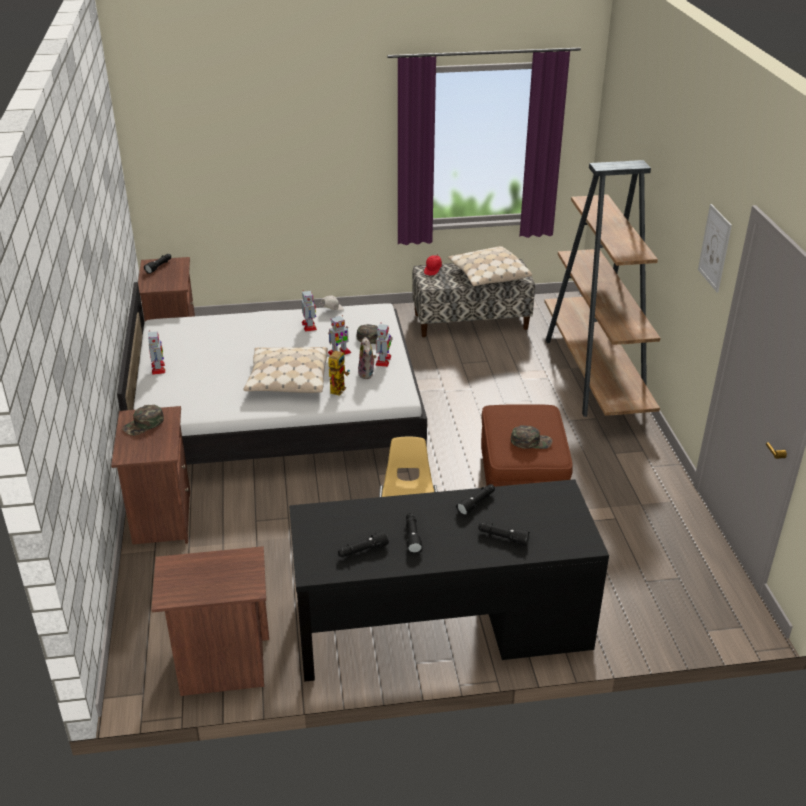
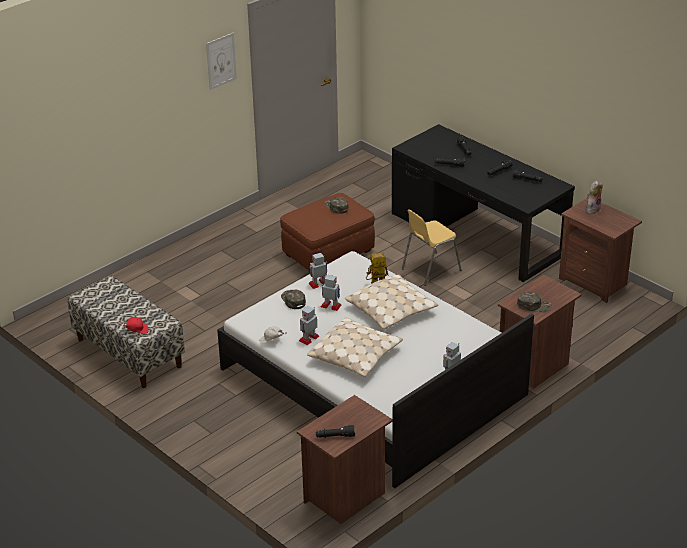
camera: 125 degrees left, 0 degrees up
(367, 374) = (344, 282): plush toy -> plush toy (592, 209)
(488, 276) = (119, 300): beige pillow -> beige pillow (355, 356)
(594, 375) = (162, 268): brown bookcase -> none

